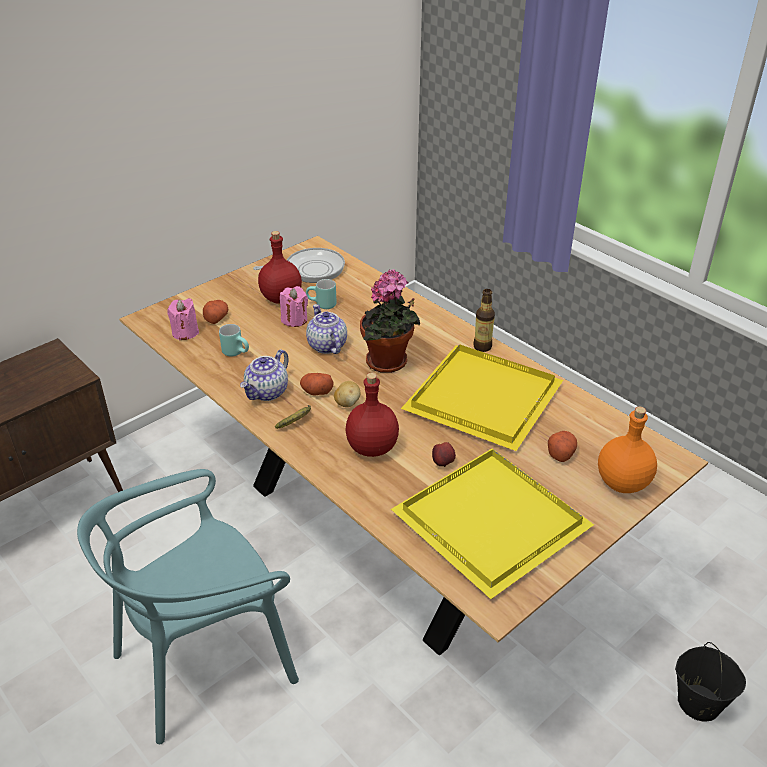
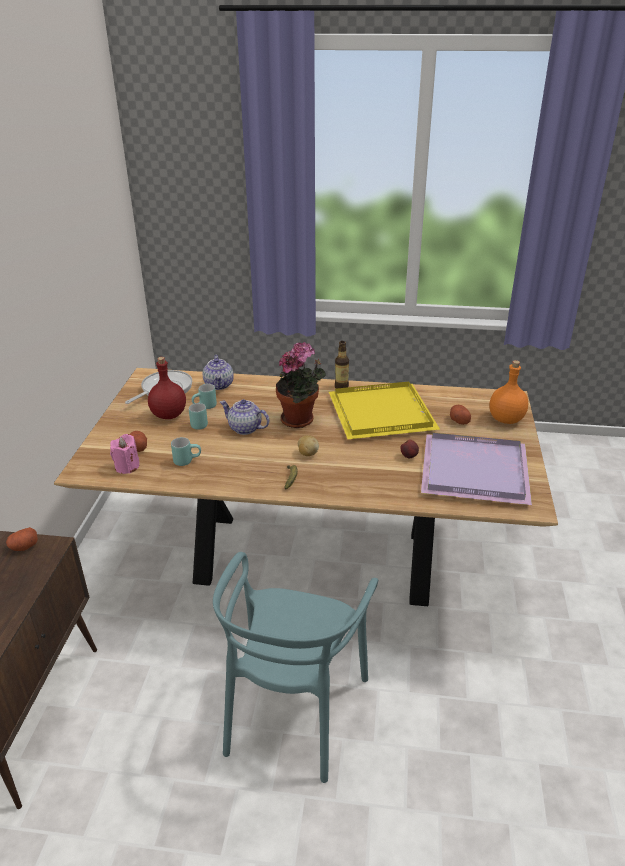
camera: 40 degrees left, 5 degrees down
(267, 392) = (246, 473): teapot -> teapot (219, 385)
(294, 320) = (199, 423): pink candle -> turquoise mug
(316, 391) = (278, 457): potato -> potato (24, 547)
(372, 448) = (359, 470): red bottle -> none
(487, 521) = (472, 472): yellow tray -> purple tray
(698, 702) = (568, 544): black bucket -> none

